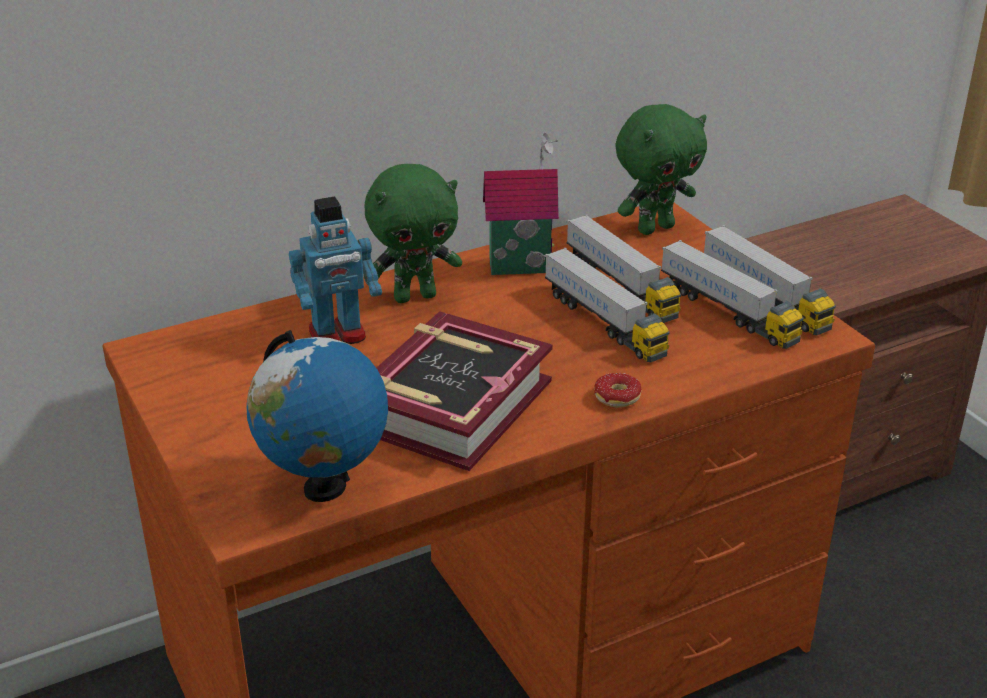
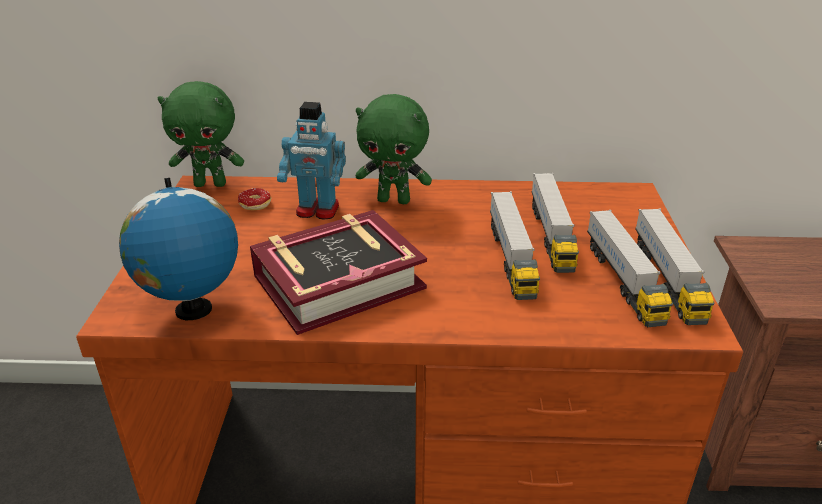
camera: 30 degrees right, 0 degrees up
(520, 265) = (489, 199): toy house -> none
(619, 402) = (462, 323): donut -> donut (252, 207)
(655, 228) = (620, 201): green plush toy -> green plush toy (211, 184)

